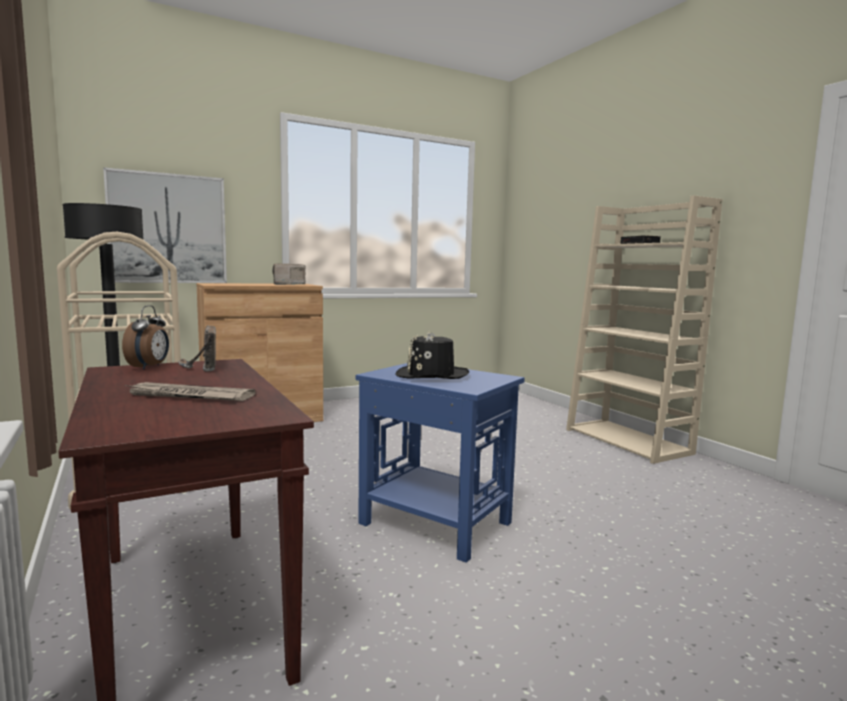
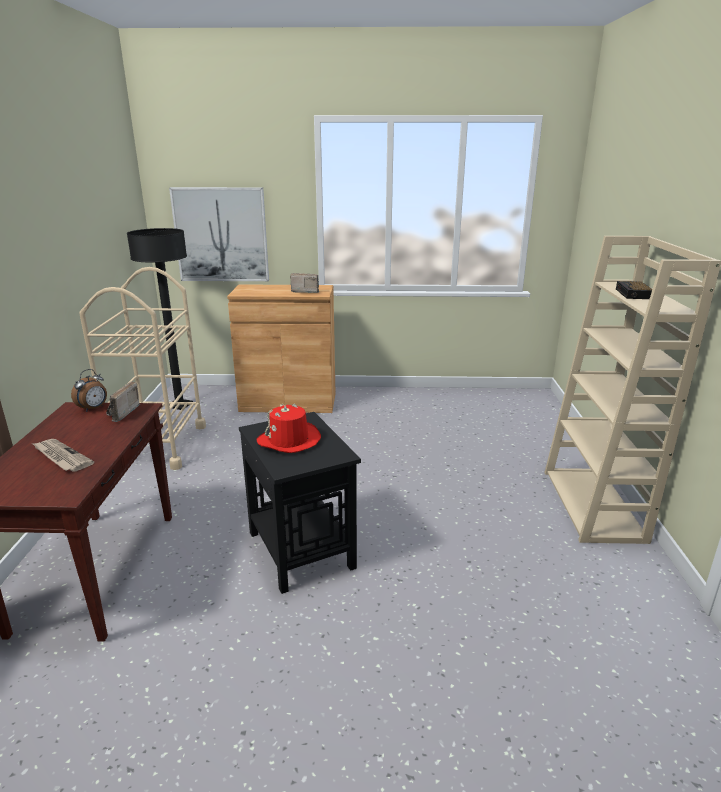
camera: 30 degrees right, 15 degrees up
(431, 375) = (289, 440): black hat -> red hat
(436, 522) = (302, 549): blue side table -> black side table

